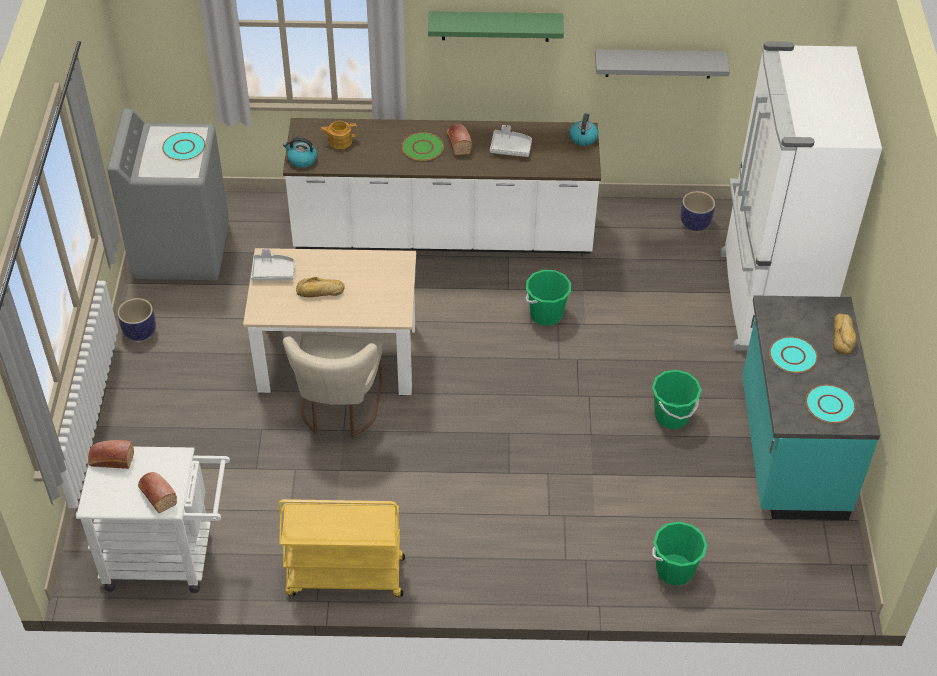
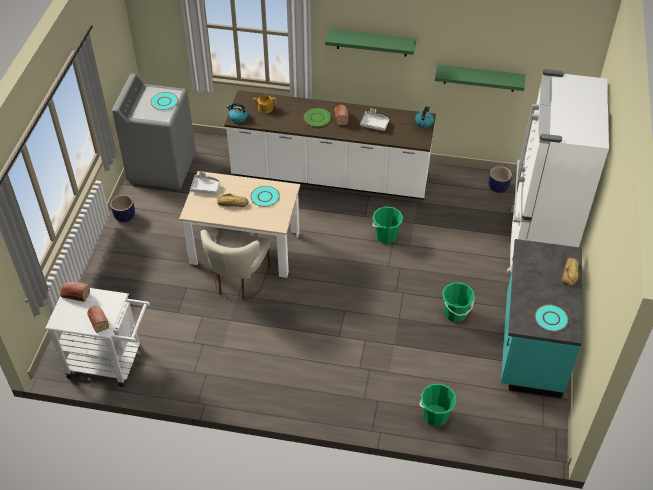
camera: 10 degrees right, 0 degrees up
(344, 577) = (218, 390): yellow cart -> none
(659, 63) = (479, 78): grey shelf -> green shelf
(792, 355) = (532, 282): turquoise plate -> turquoise plate (265, 196)

